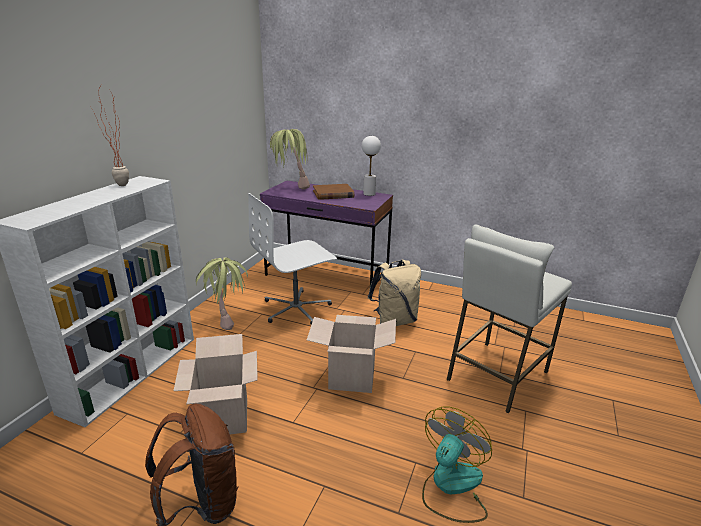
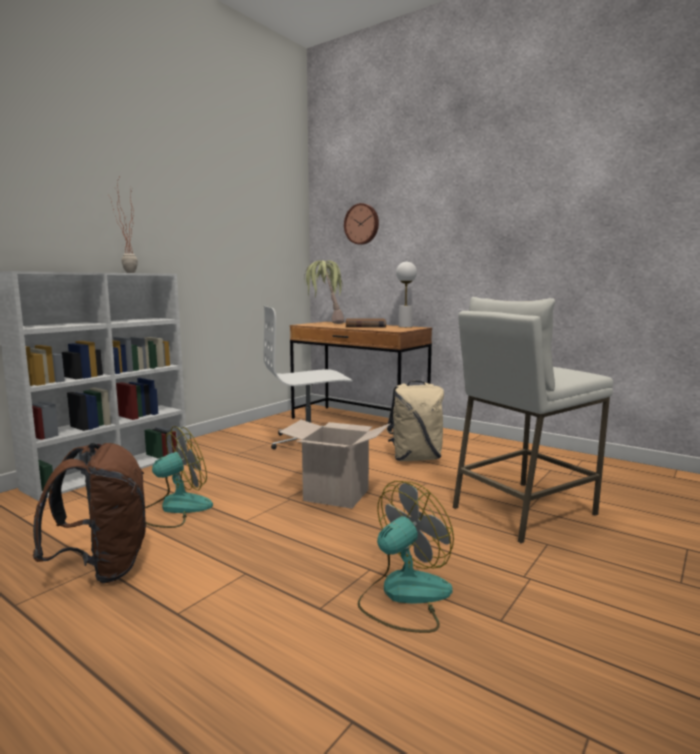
camera: 15 degrees right, 15 degrees down
(223, 417) = (174, 509): cardboard box -> fan
(227, 319) = (231, 444): potted plant -> none
(322, 90) = (362, 224): none -> wall clock
(327, 275) = (358, 422): purple desk -> brown desk

